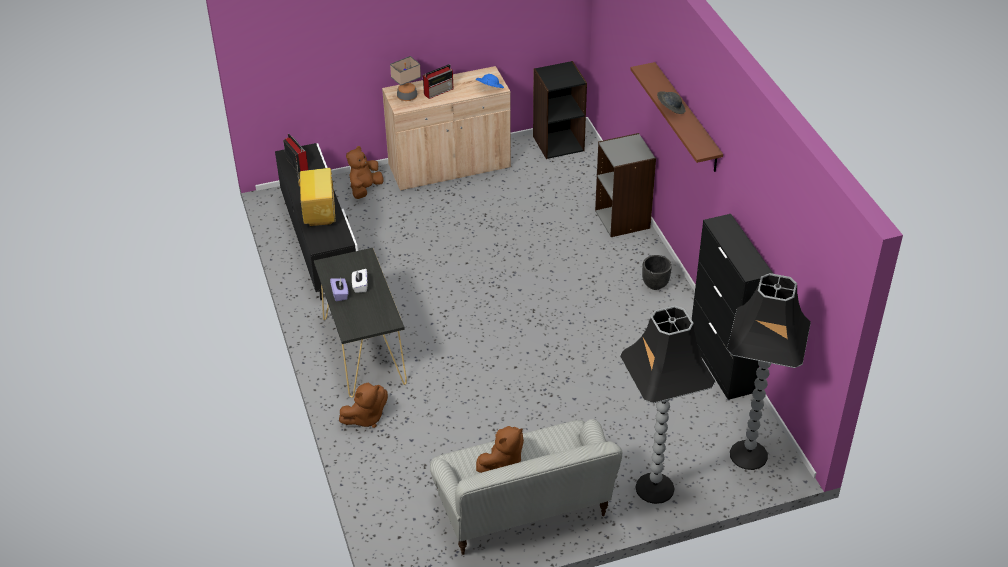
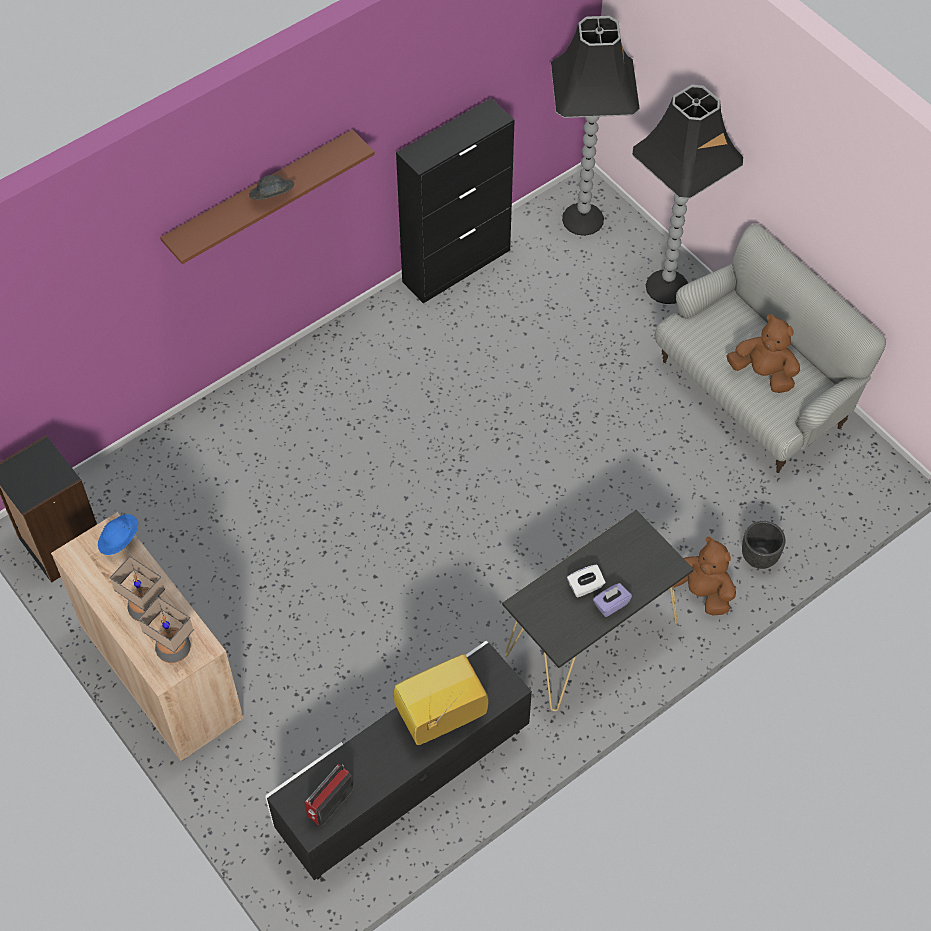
camera: 110 degrees left, 15 degrees up
(365, 189) = (252, 773): brown plush toy -> none
(439, 91) = (145, 608): radio -> table lamp
(623, 219) = (220, 419): grey bookcase -> none
(655, 285) = (342, 356): black planter -> black planter (759, 557)

